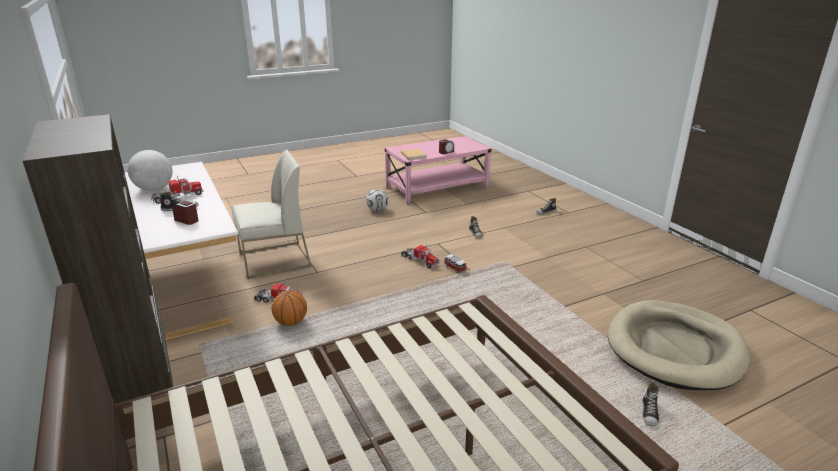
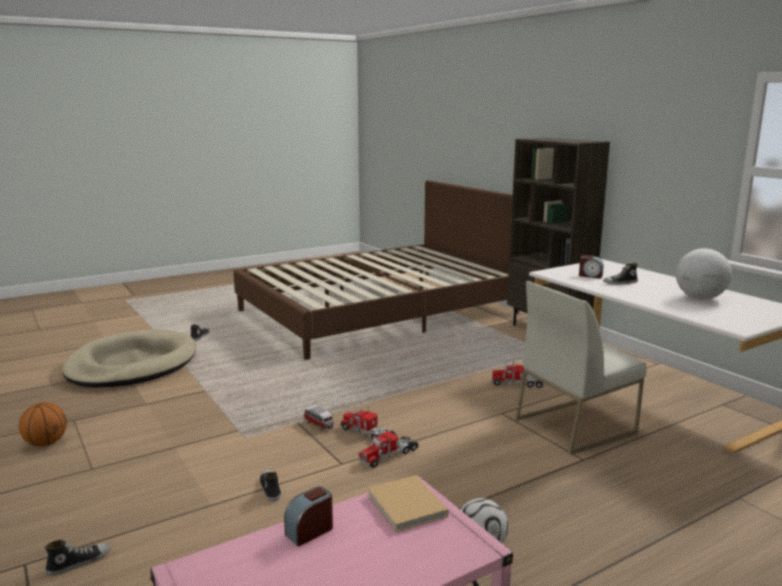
camera: 175 degrees right, 10 degrees down
(177, 197) = (649, 291): toy truck -> toy truck (388, 455)
(291, 322) = (486, 368): basketball -> basketball (46, 443)

